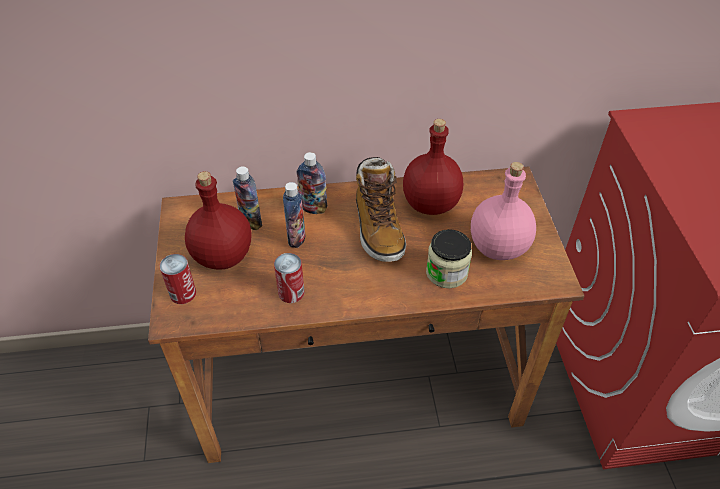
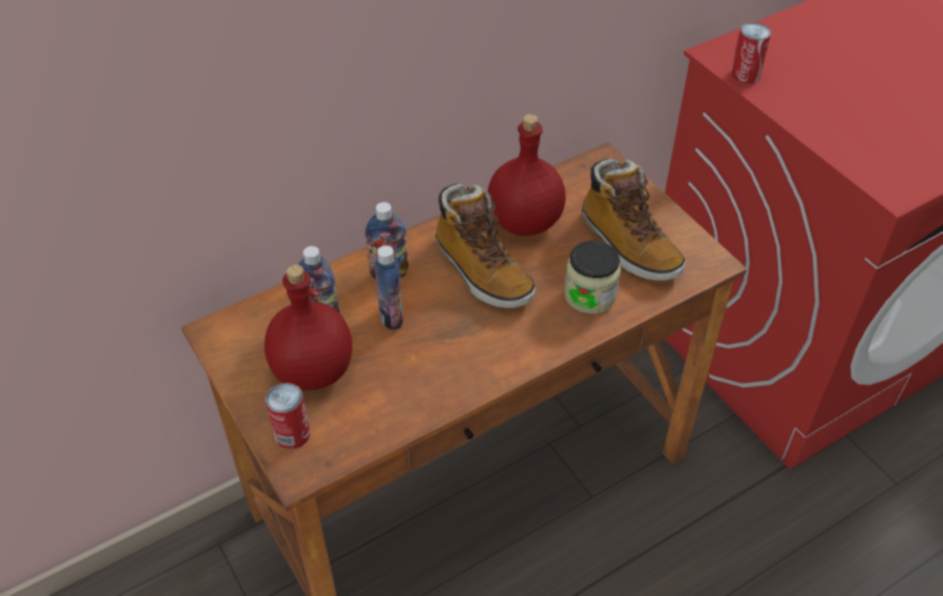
camera: 25 degrees left, 0 degrees up
(291, 292) = (426, 383): can -> can (745, 74)
(498, 246) = (628, 245): pink bottle -> boot

